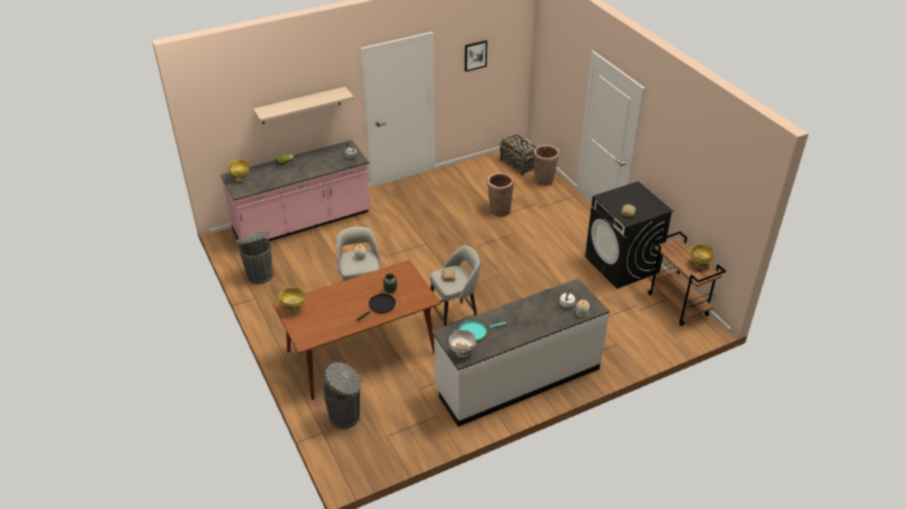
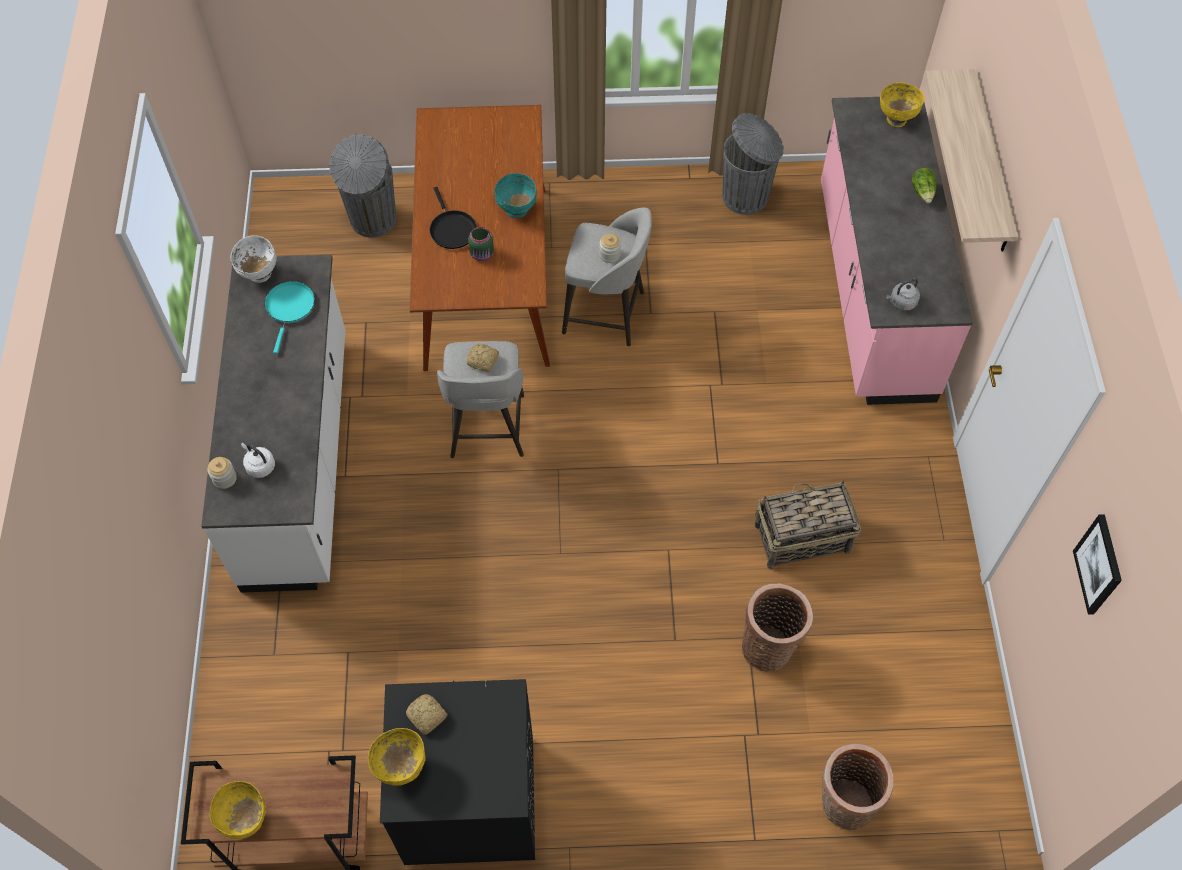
camera: 115 degrees right, 20 degrees up
(293, 309) = (513, 125): yellow bowl -> yellow bowl (401, 766)
(354, 287) = (517, 210): none -> turquoise bowl
(519, 164) = (938, 781): basket -> basket (801, 538)

